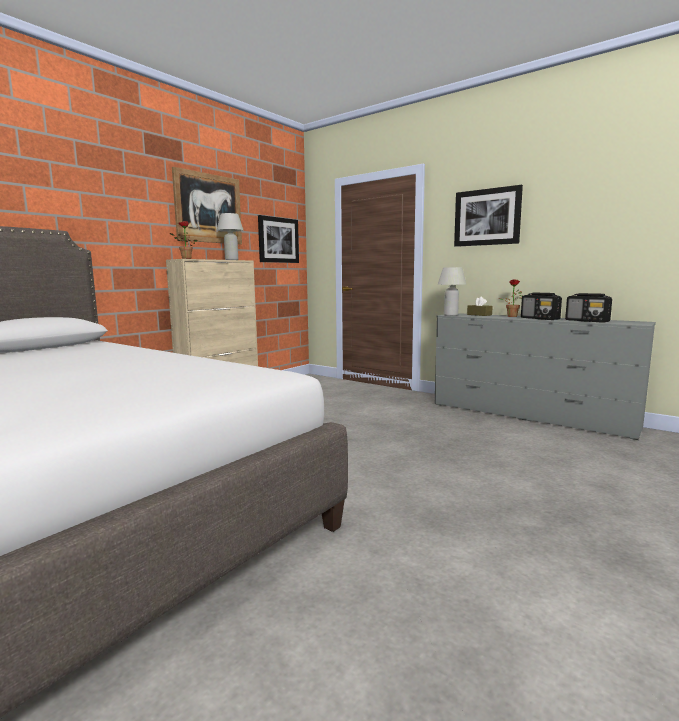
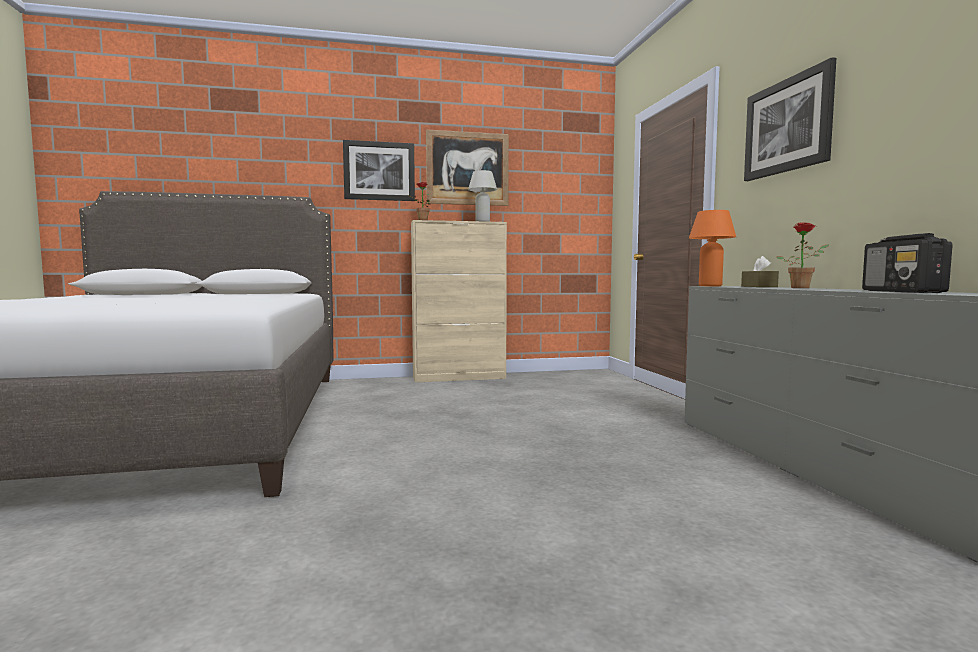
camera: 40 degrees right, 5 degrees down
(278, 240) = (565, 200): picture -> picture (379, 171)
(450, 315) = (710, 286): white table lamp -> orange table lamp
(540, 318) = (827, 289): radio -> none

